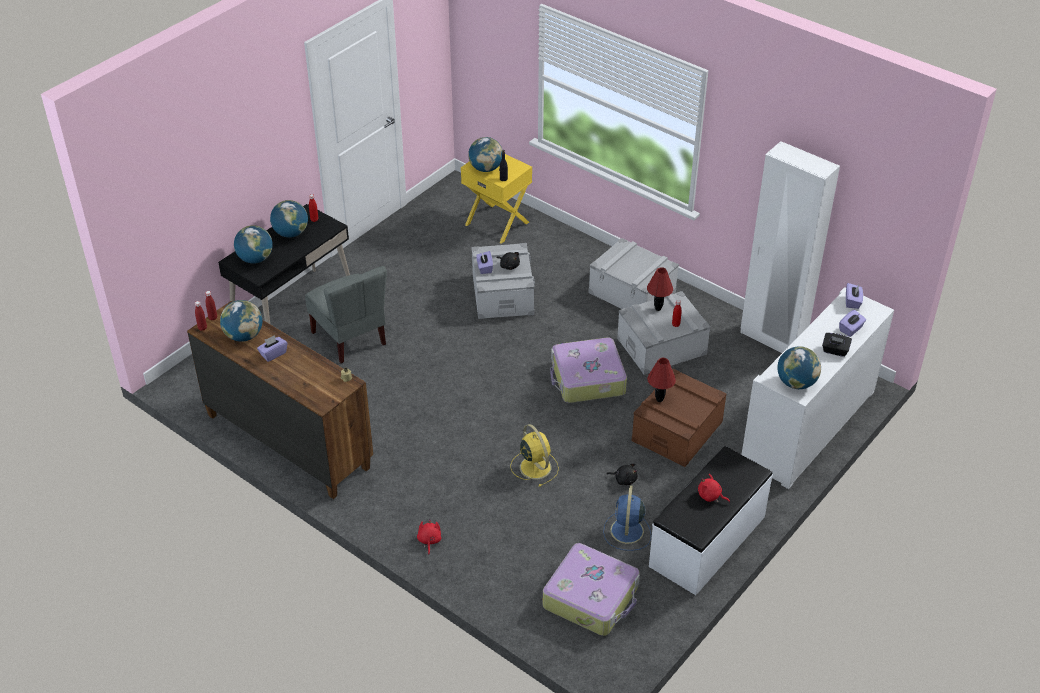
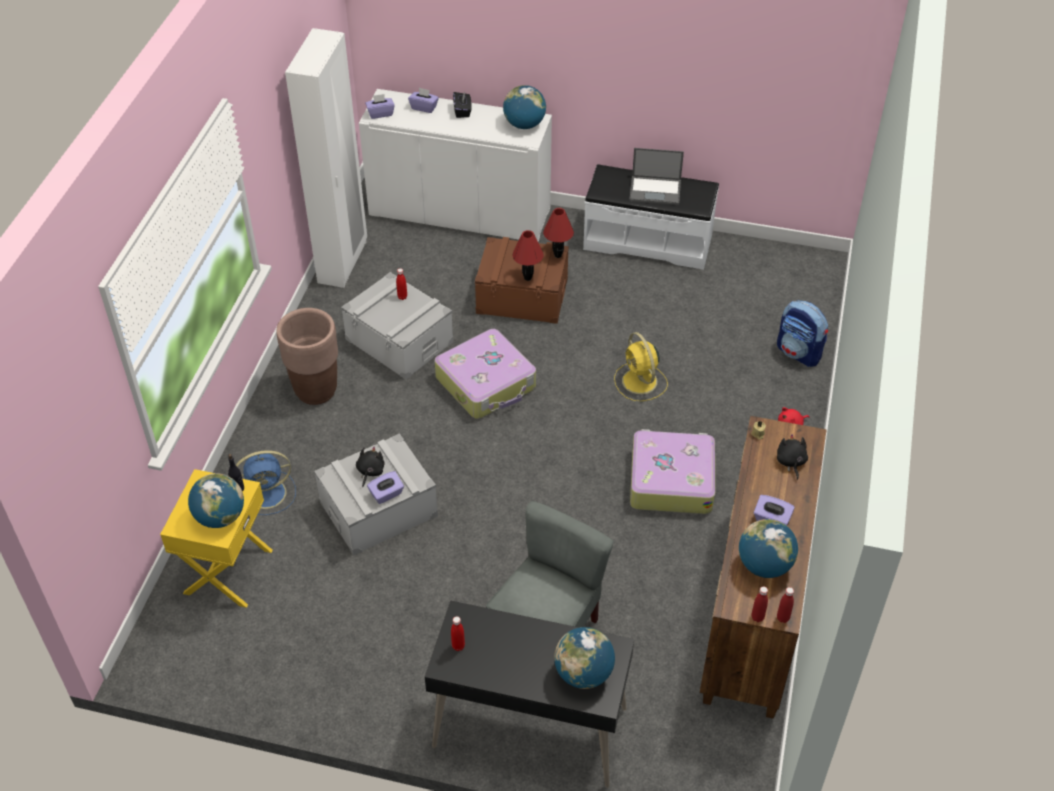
camera: 115 degrees left, 5 degrees up
(291, 233) = (504, 659): globe -> none
(504, 586) = (799, 353): none -> backpack
(534, 466) = (640, 382): yellow fan -> yellow fan turned 60 degrees counterclockwise
(591, 597) = (764, 294): suitcase -> suitcase (670, 480)
(624, 479) = (612, 313): black plush toy -> black plush toy (791, 462)
(627, 532) = (675, 293): blue fan -> blue fan (269, 493)
(632, 292) = (316, 390): grey storage box -> brown planter
(658, 309) = (383, 317): red table lamp -> red table lamp (558, 255)
(710, 496) = (656, 190): red plush toy -> laptop

